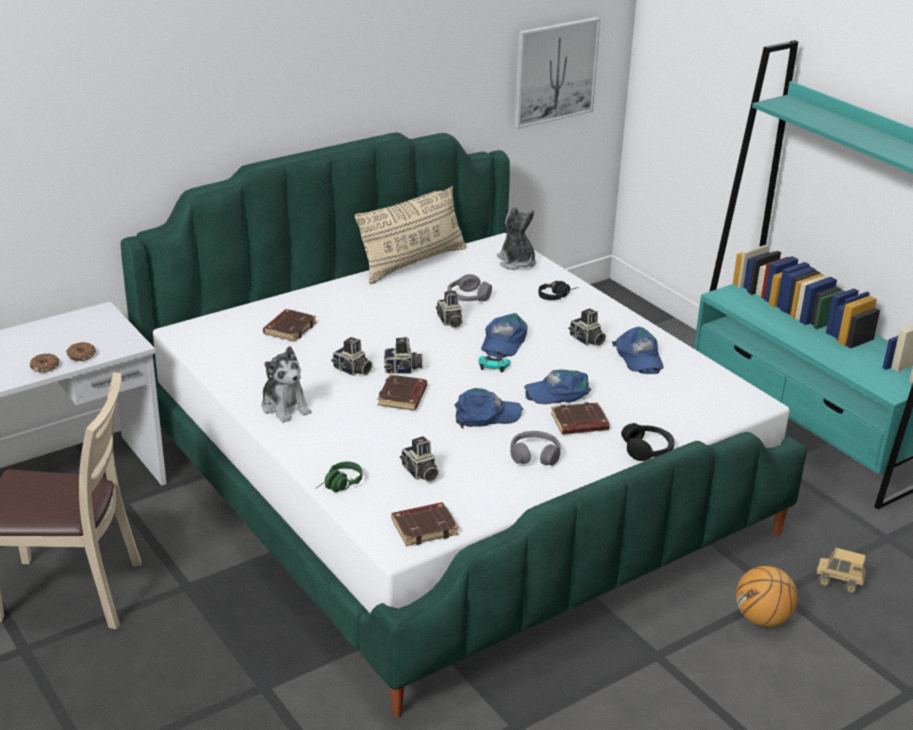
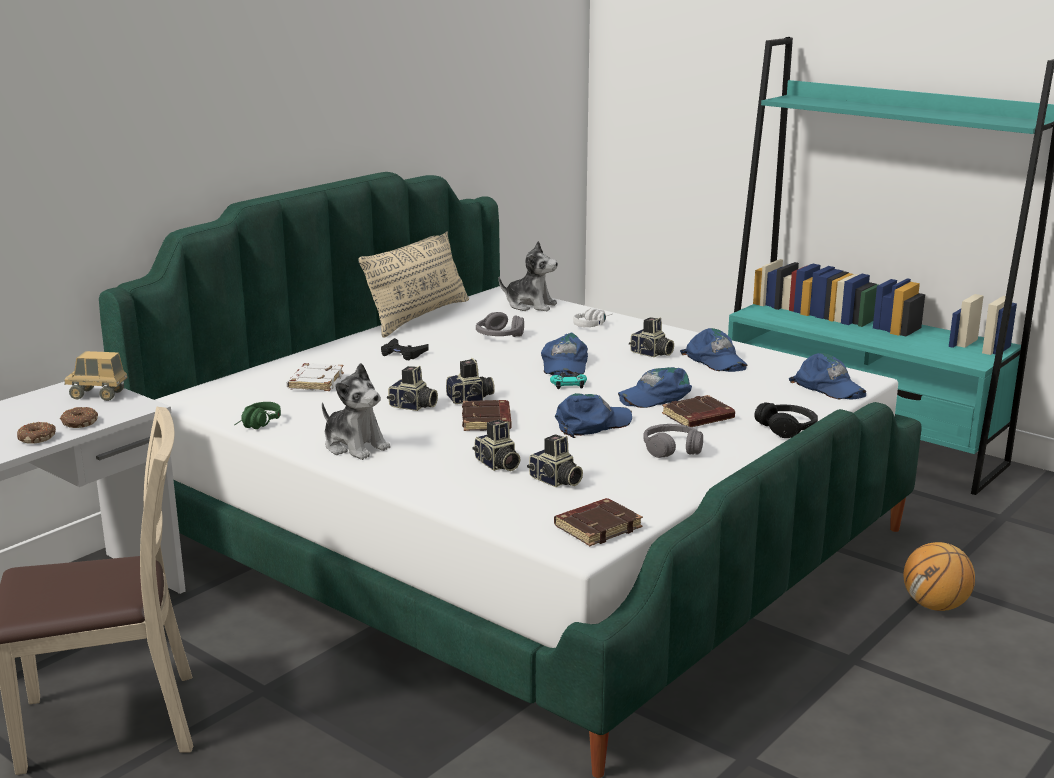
camera: 15 degrees left, 10 degrees down
(289, 328) = (315, 382): brown book -> white book
(339, 486) = (469, 505): green headphones -> green headphones (257, 425)
(376, 306) = (403, 353): none -> black game controller
(449, 321) = (493, 356): camera -> camera (497, 465)
(516, 262) = (530, 305): plush toy -> plush toy turned 150 degrees clockwise
(554, 71) = (524, 115): picture -> none
(557, 296) = (593, 325): black headphones -> white headphones
(718, 407) = (828, 387): none -> blue cap
(838, 583) = (986, 562): toy truck -> toy truck (98, 395)

